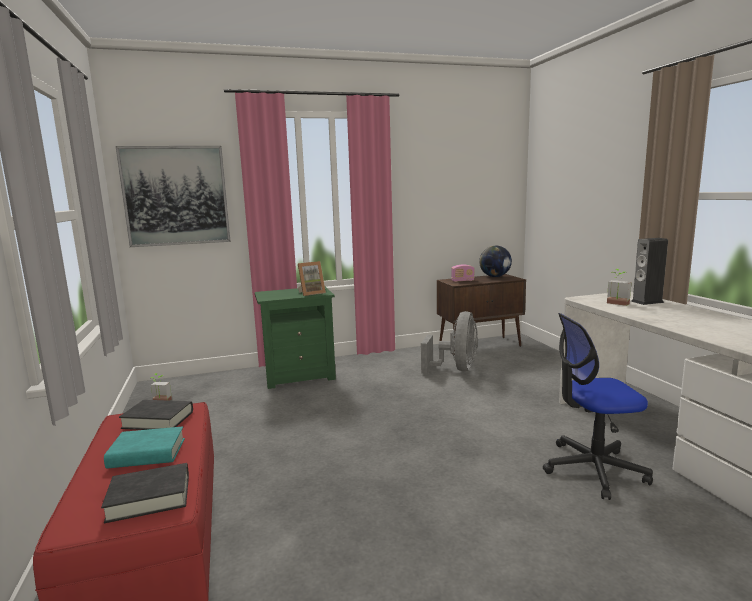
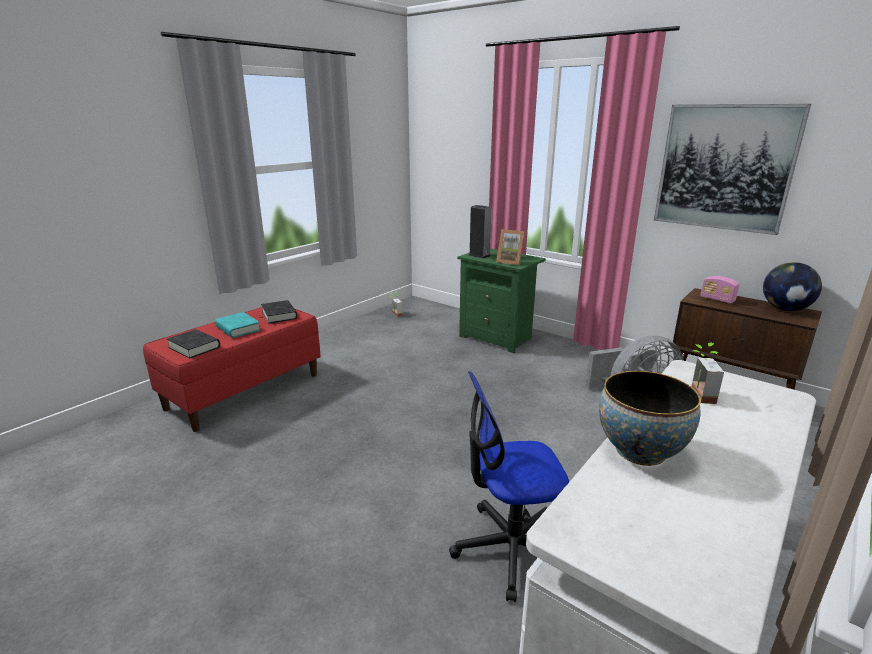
camera: 55 degrees right, 10 degrees up
(176, 196) = (449, 147): picture -> picture (724, 168)
(593, 469) = (510, 549): office chair -> office chair turned 60 degrees counterclockwise
(647, 302) = (755, 416): speaker -> speaker (479, 255)
(682, 325) = (640, 451): none -> bowl

